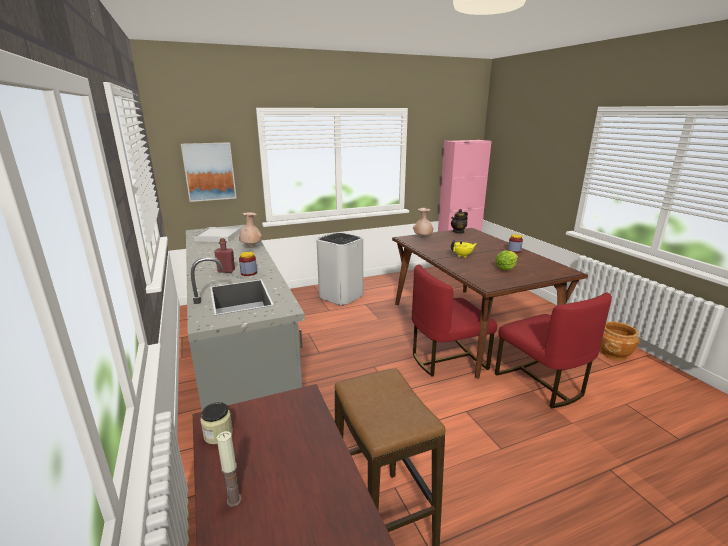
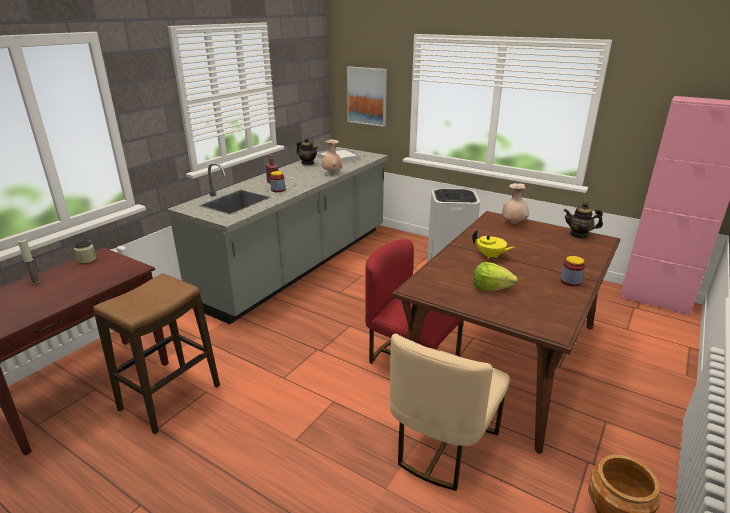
camera: 55 degrees right, 5 degrees up
(203, 248) = (307, 163): none -> teapot
(541, 383) = (442, 446): red chair -> beige chair

